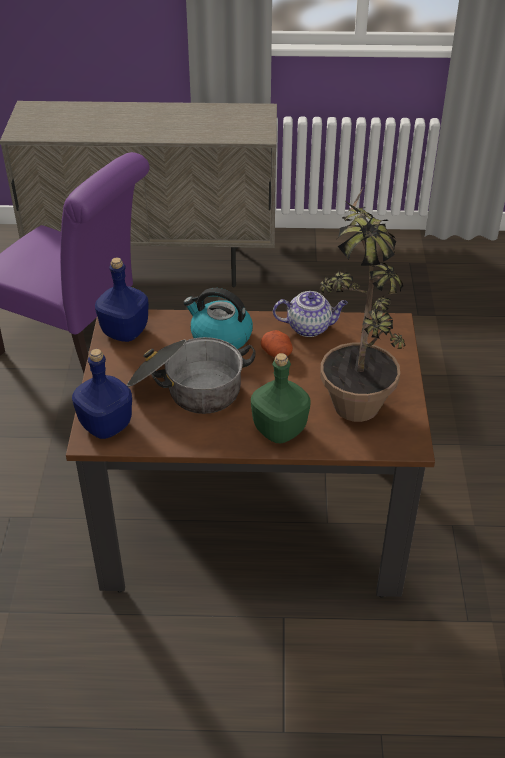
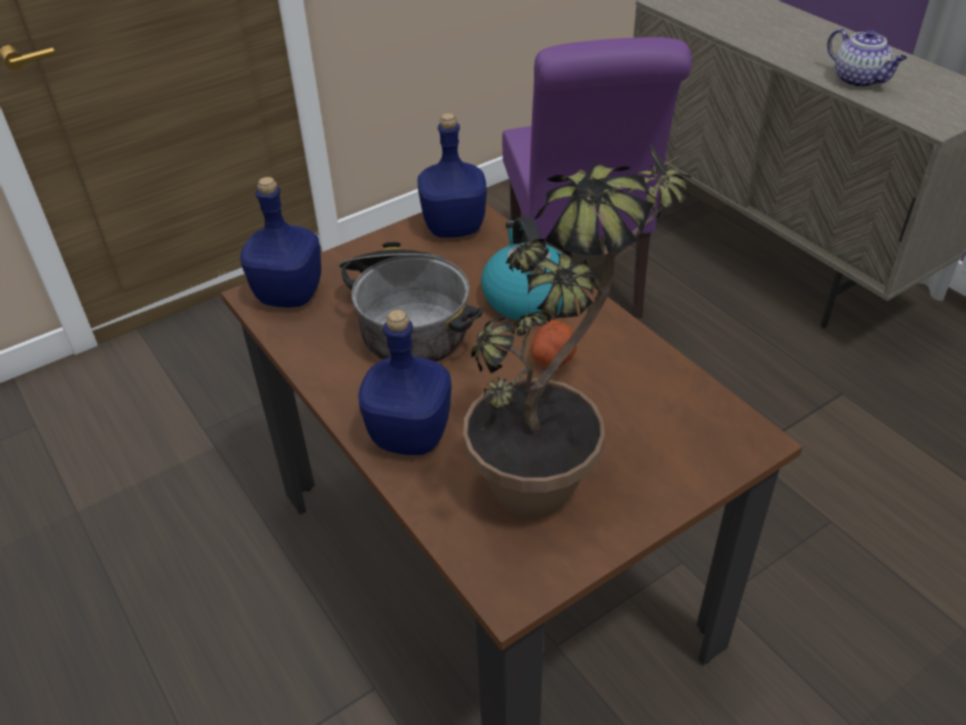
camera: 55 degrees right, 0 degrees up
(280, 429) = (412, 435): green bottle -> blue bottle
(310, 327) = (638, 360): teapot -> teapot (859, 80)

